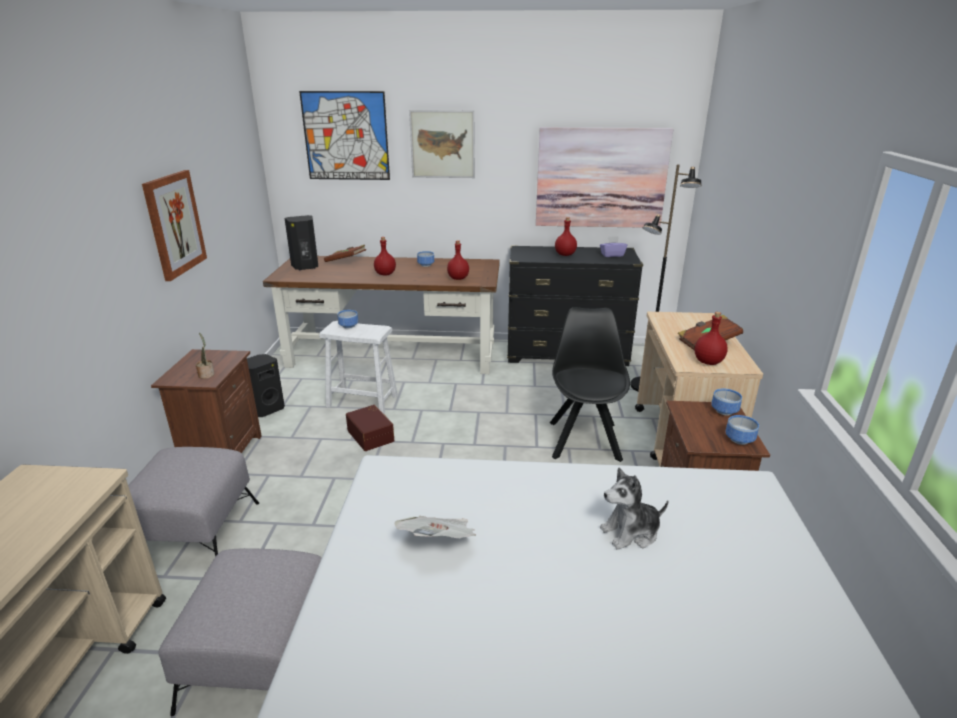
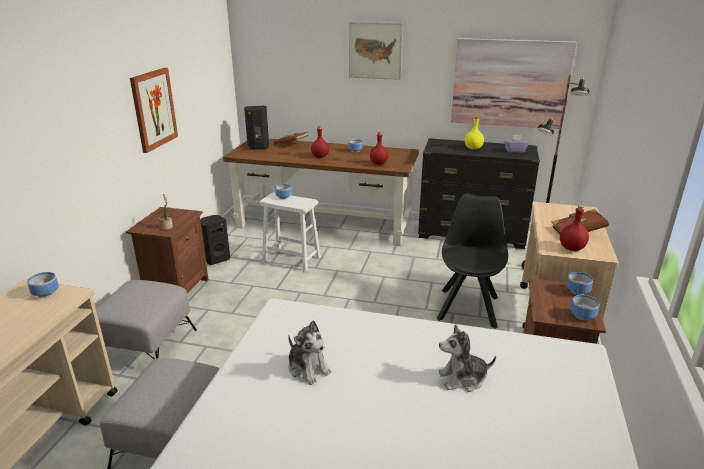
camera: 10 degrees right, 0 degrees up
(56, 481) = (45, 293): none -> bowl
(346, 136) = (297, 42): picture -> none
(371, 435) = (293, 287): brown storage box -> none
(439, 543) = (308, 368): newspaper -> plush toy
(565, 254) = (473, 148): red bottle -> yellow bottle

